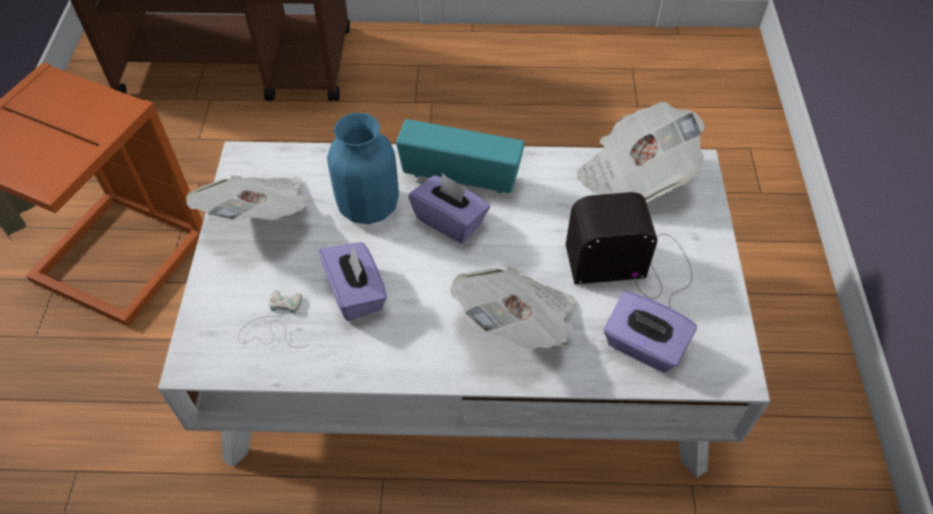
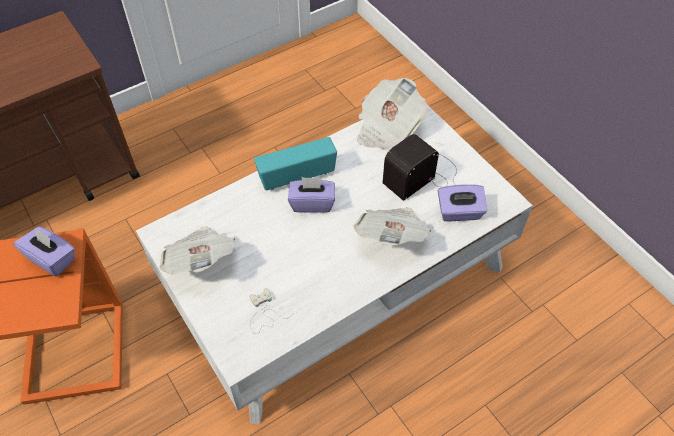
camera: 35 degrees left, 0 degrees up
(356, 293) = (295, 270): purple tissue box -> purple tissue box (52, 259)
(368, 206) = (259, 220): blue vase -> none

